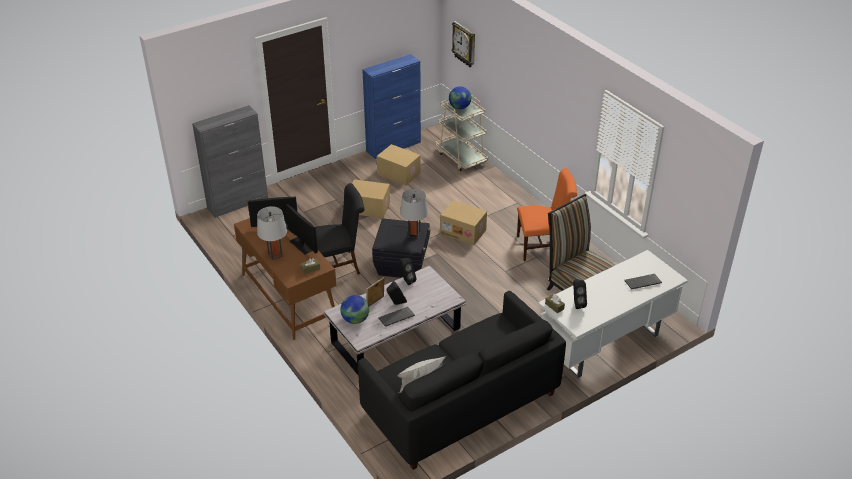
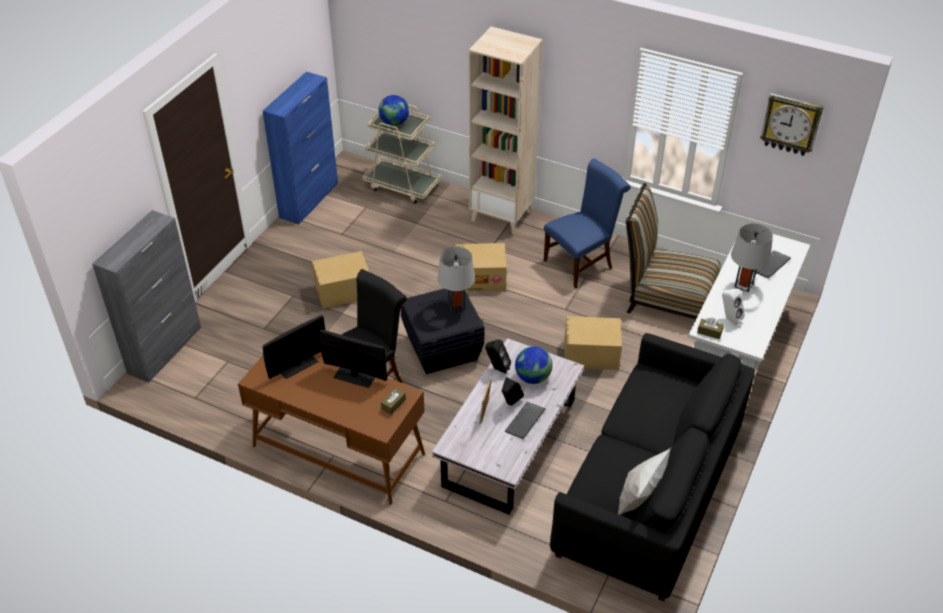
camera: 30 degrees left, 5 degrees up
(275, 255) = (331, 404): grey table lamp -> grey table lamp (744, 285)
(355, 319) = (479, 446): globe -> globe (533, 377)
(398, 174) = (343, 233): cardboard box -> cardboard box (590, 355)
(464, 44) = (377, 39): wall clock -> wall clock (791, 124)
(513, 198) = (502, 216): none -> beige bookcase
(542, 246) = (581, 263): orange chair -> blue chair
(577, 303) = (729, 318): black speaker -> white speaker

